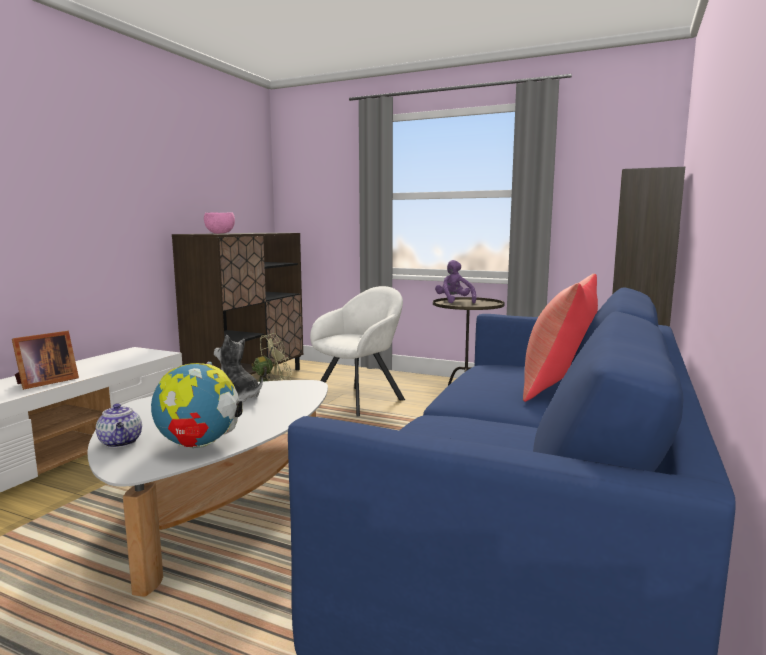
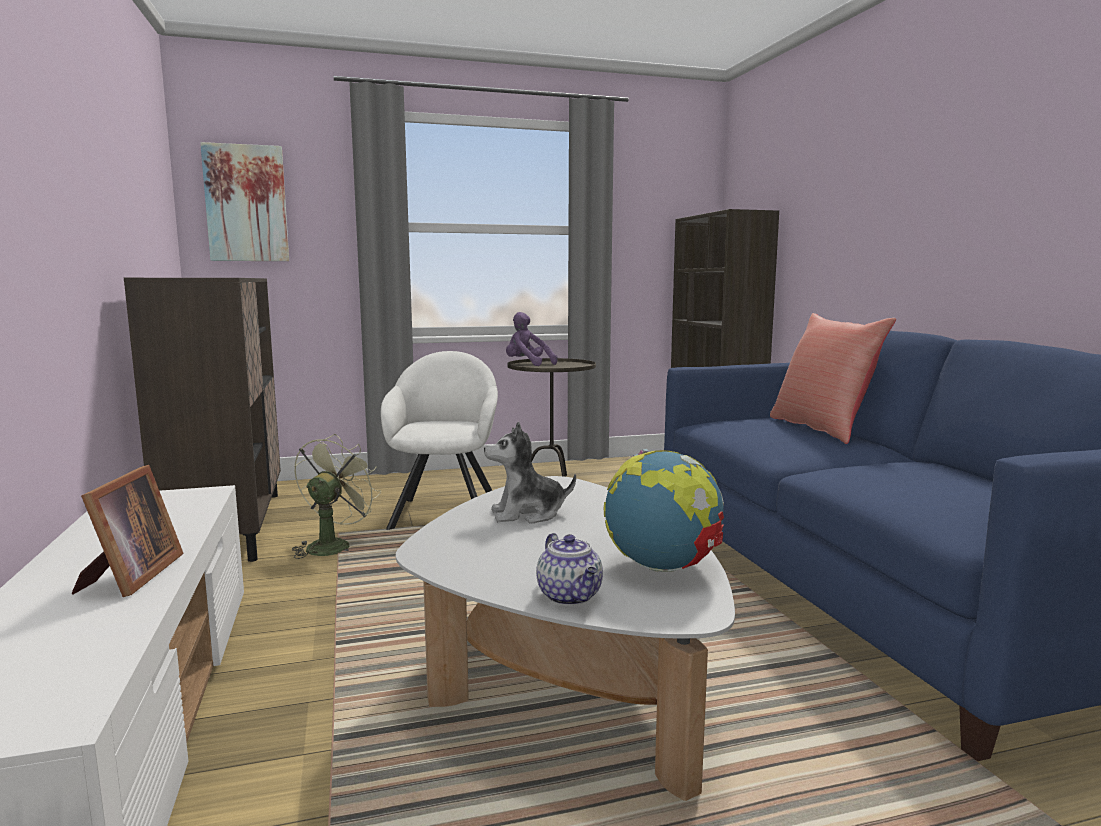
camera: 40 degrees left, 0 degrees up
(121, 442) = (571, 597): teapot -> teapot turned 45 degrees clockwise
(219, 233) = (202, 277): pink bowl -> none
(306, 185) = (246, 204): none -> picture

